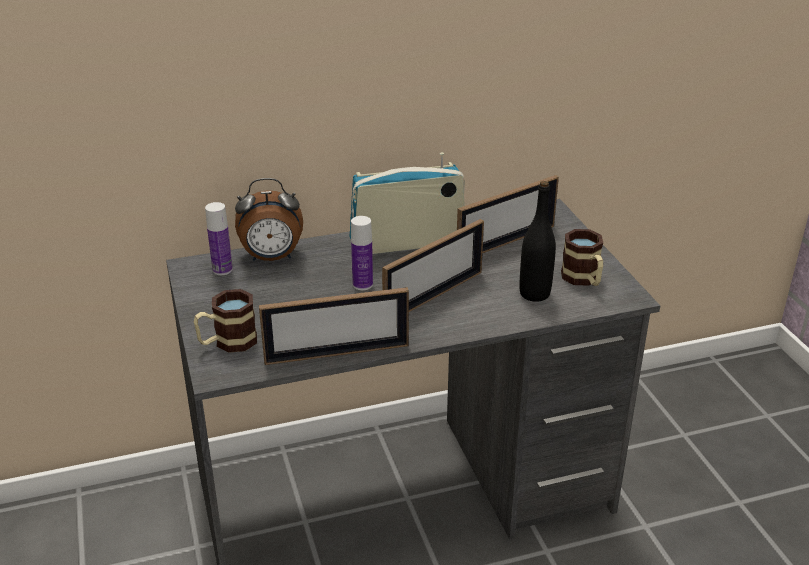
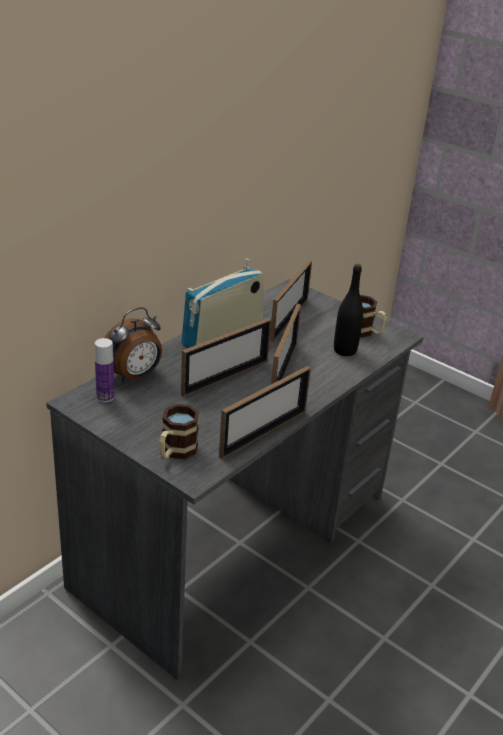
camera: 35 degrees left, 0 degrees up
(362, 284) = (225, 377): bottle -> picture frame

